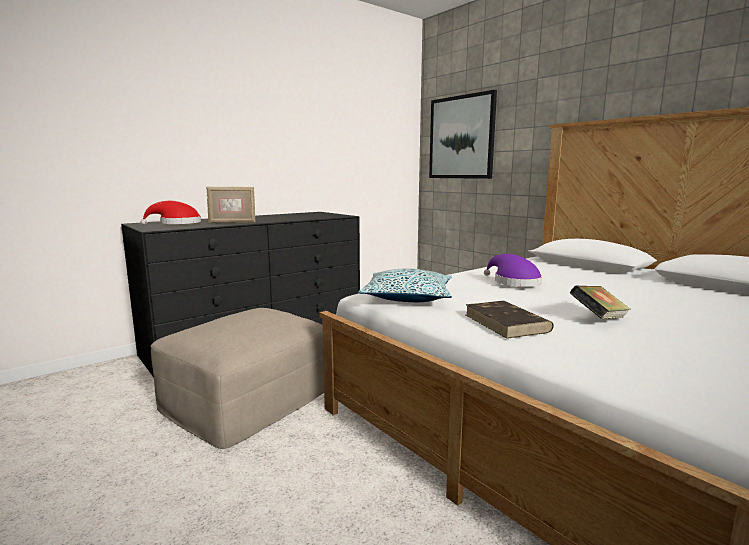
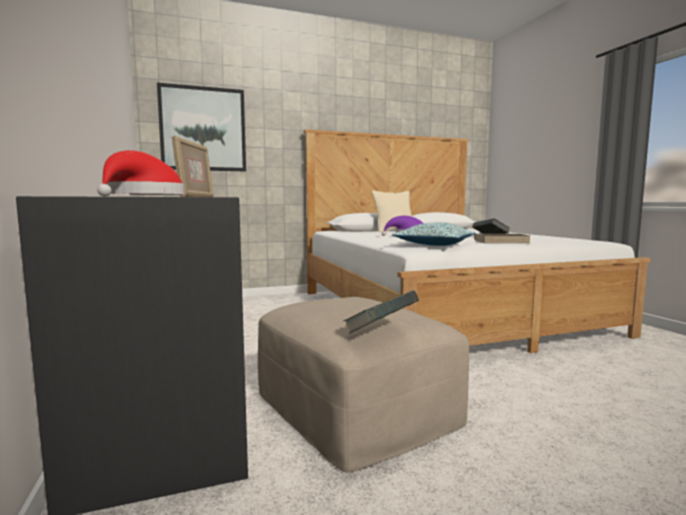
camera: 70 degrees left, 5 degrees down
(182, 336) = (380, 332): none -> book
(606, 274) = (394, 231): none -> beige pillow

